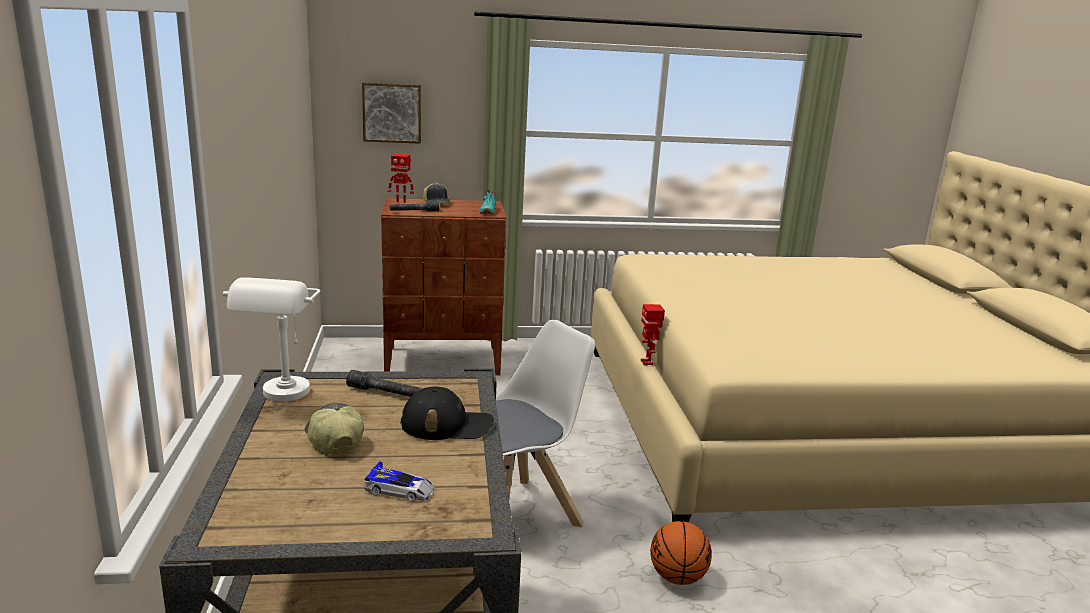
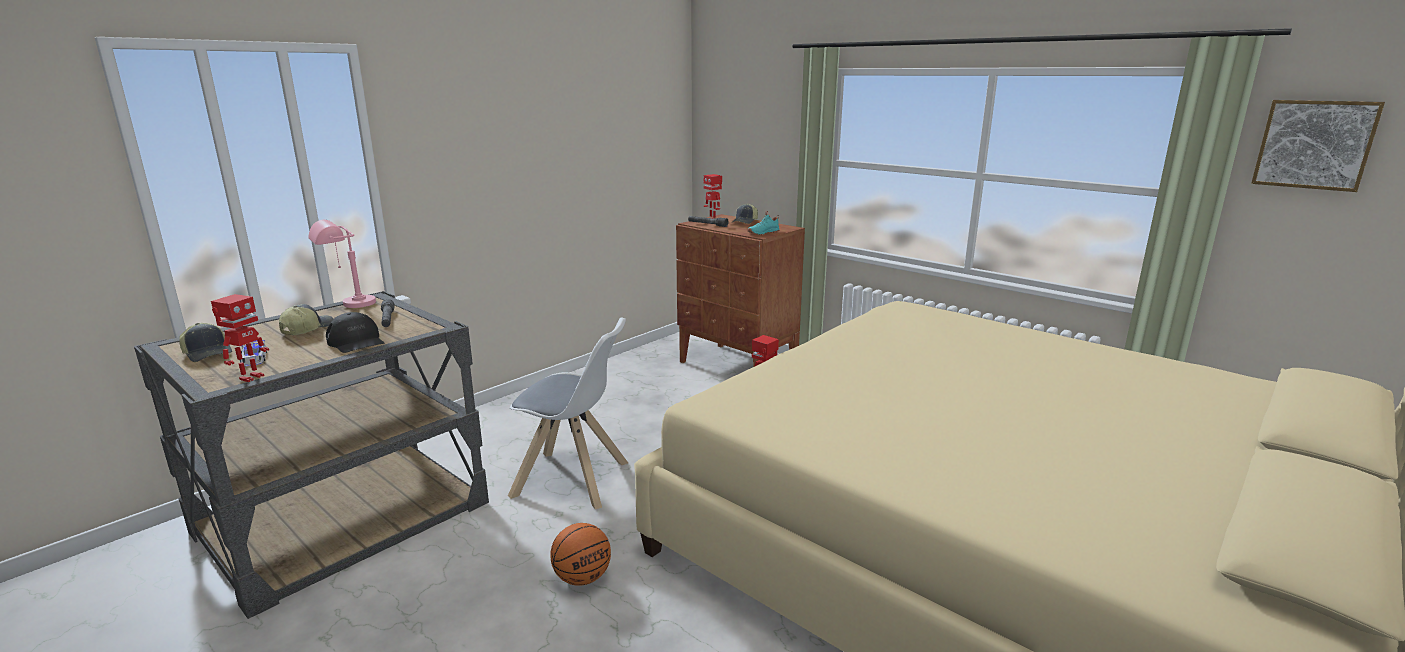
camera: 50 degrees right, 0 degrees up
(282, 398) = (348, 305): white table lamp -> pink table lamp
(316, 514) = (209, 353): none -> cap
(392, 112) = (741, 140): picture -> picture (1314, 144)
(480, 502) = (250, 377): none -> toy robot

